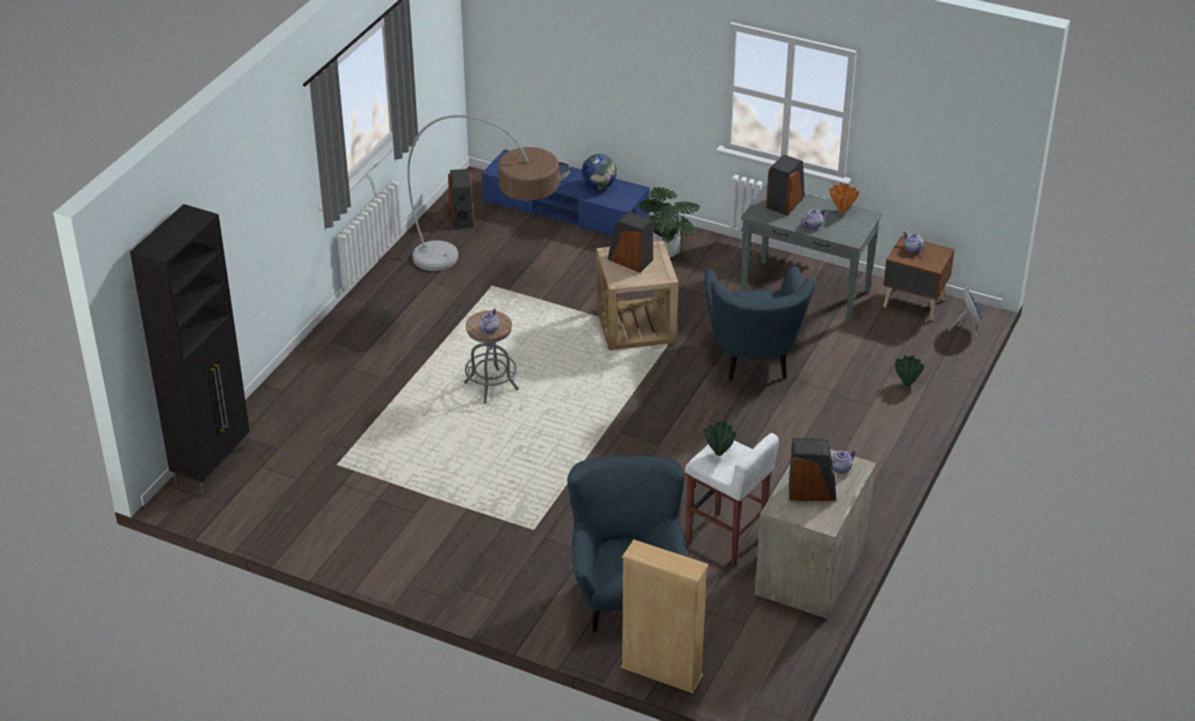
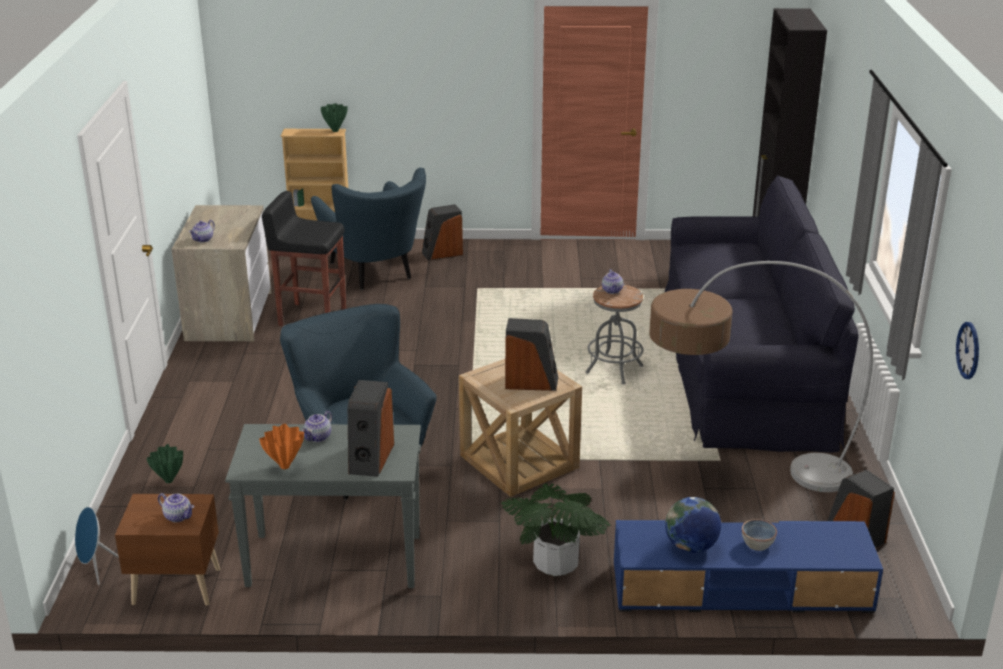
camera: 155 degrees right, 10 degrees down
(380, 358) = (744, 365): none -> black sofa
(437, 48) = (968, 350): none -> wall clock
(718, 453) = (318, 232): green vase -> green vase (335, 130)
(726, 540) = (311, 316): white stool -> black stool
(811, 491) = (224, 223): speaker -> speaker (442, 253)

